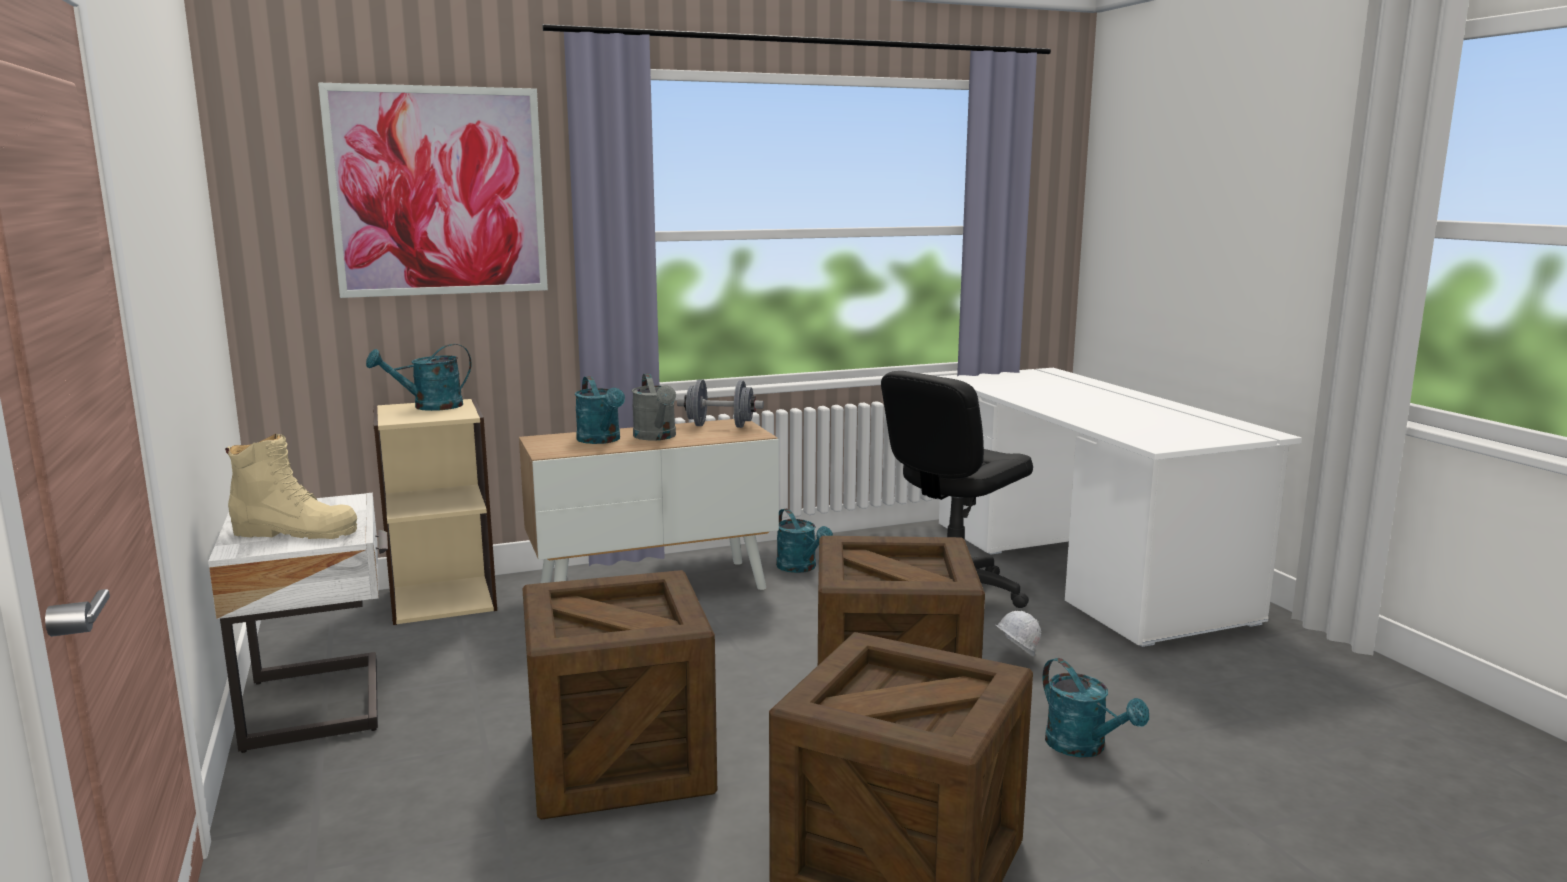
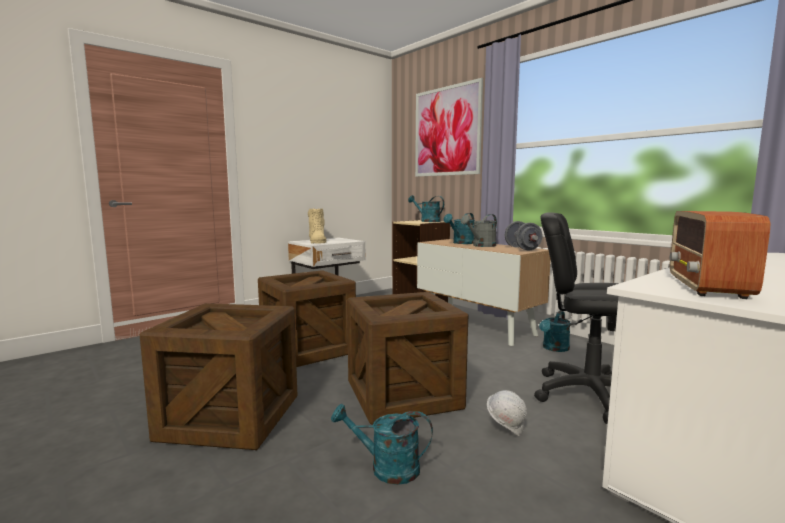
camera: 70 degrees right, 5 degrees down
(1084, 747) = (386, 468): turquoise watering can -> turquoise watering can turned 60 degrees clockwise
(1158, 432) = (707, 287): none -> radio

